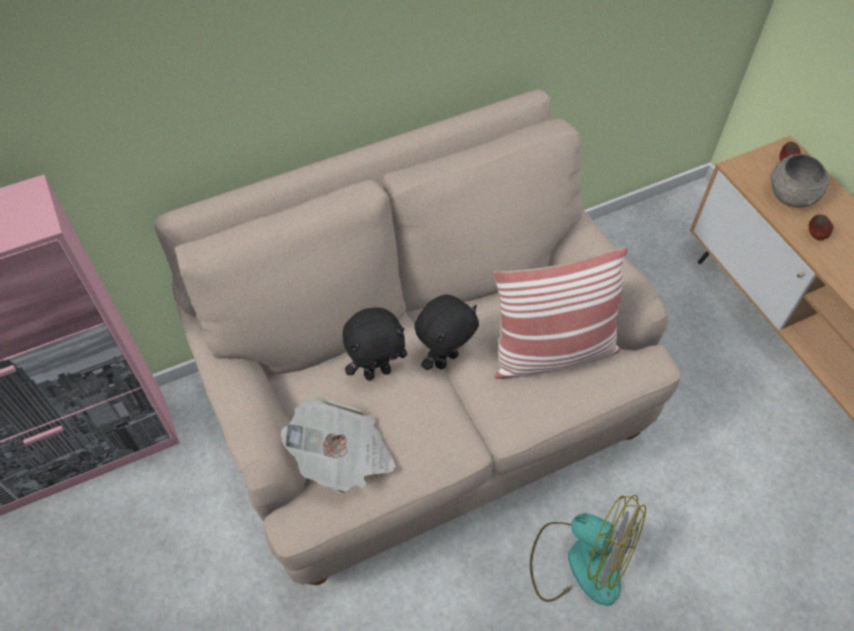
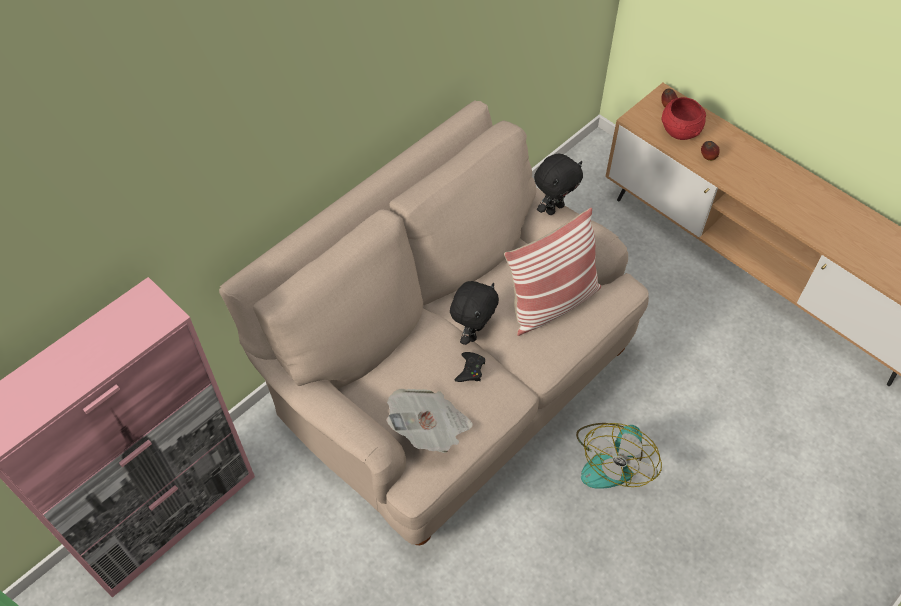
camera: 20 degrees left, 0 degrees up
(377, 371) = (426, 358): black plush toy -> black plush toy (554, 208)
(420, 401) = (470, 370): none -> black game controller
(580, 561) = (613, 459): fan -> fan turned 105 degrees clockwise
(791, 195) = (680, 130): grey bowl -> red bowl

